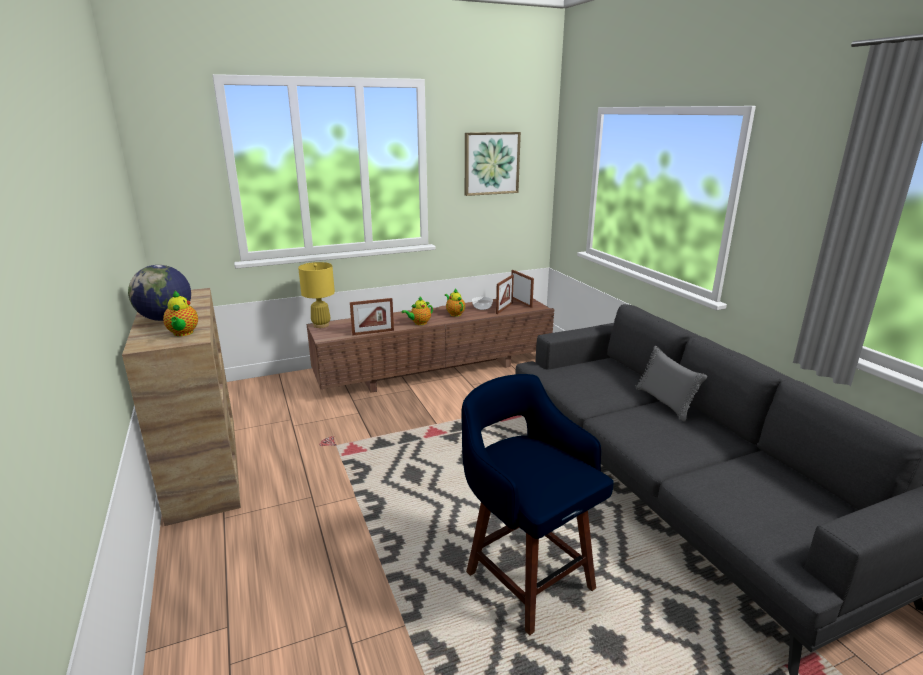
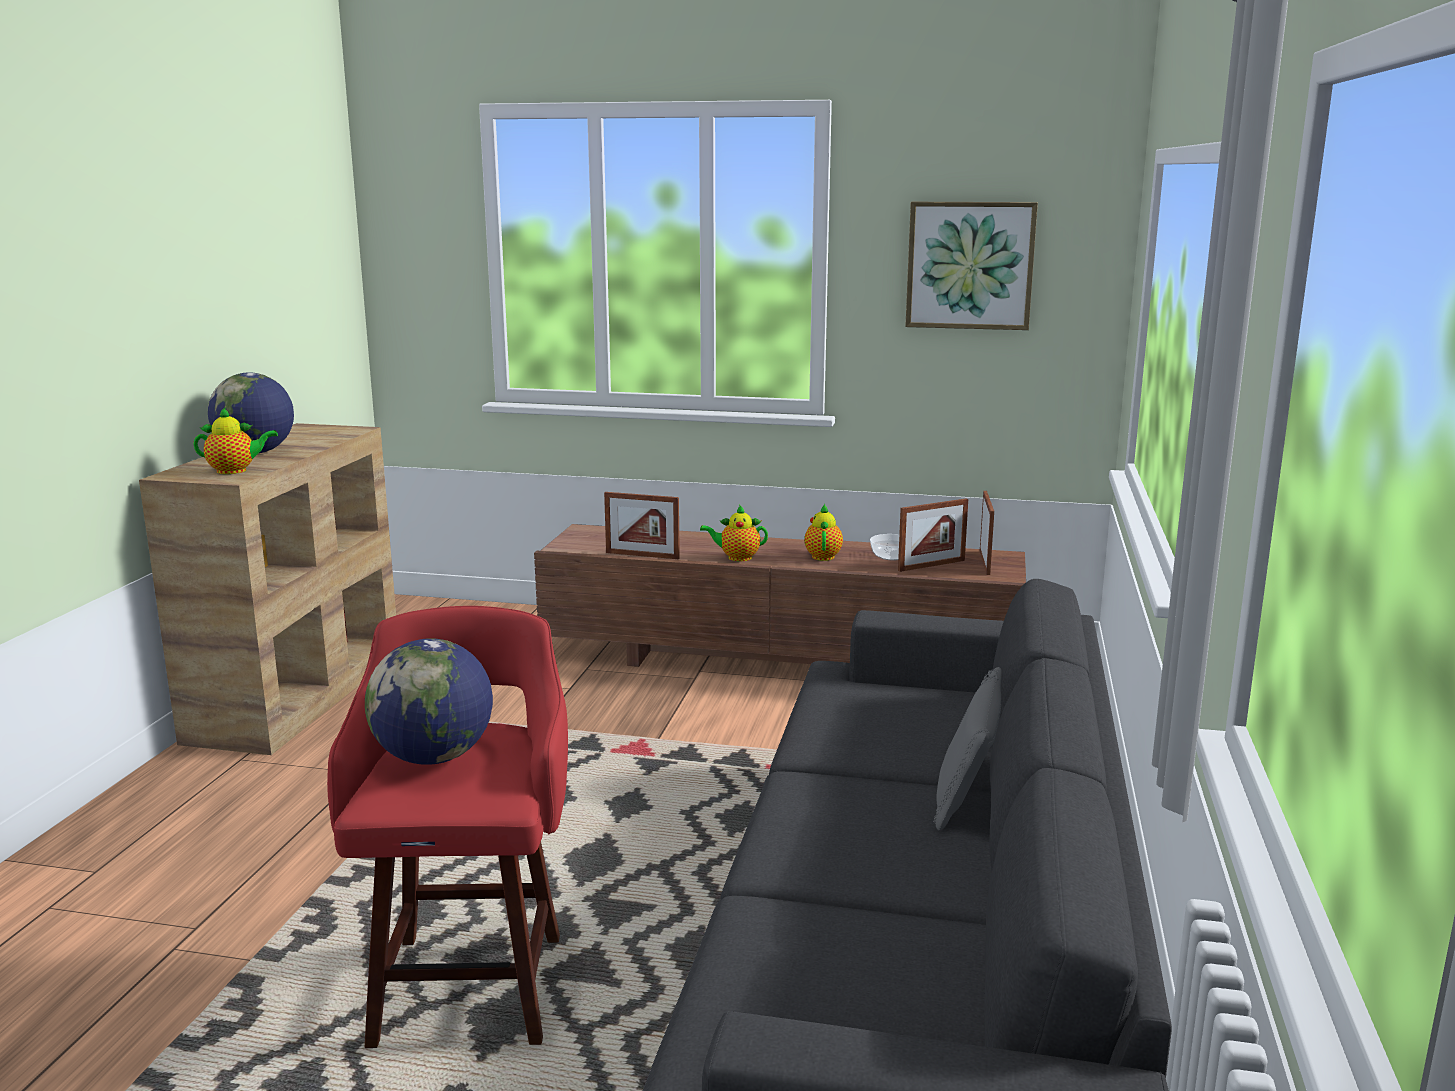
camera: 35 degrees right, 5 degrees down
(183, 333) = (235, 471): teapot -> teapot turned 120 degrees counterclockwise
(321, 325) = (588, 529): yellow table lamp -> none
(526, 466) = (434, 757): none -> globe
(526, 576) = (472, 982): blue stool -> red stool

